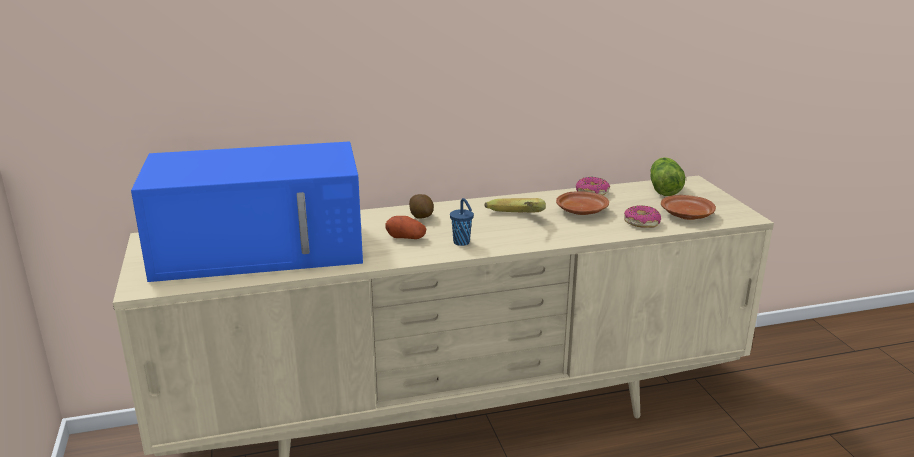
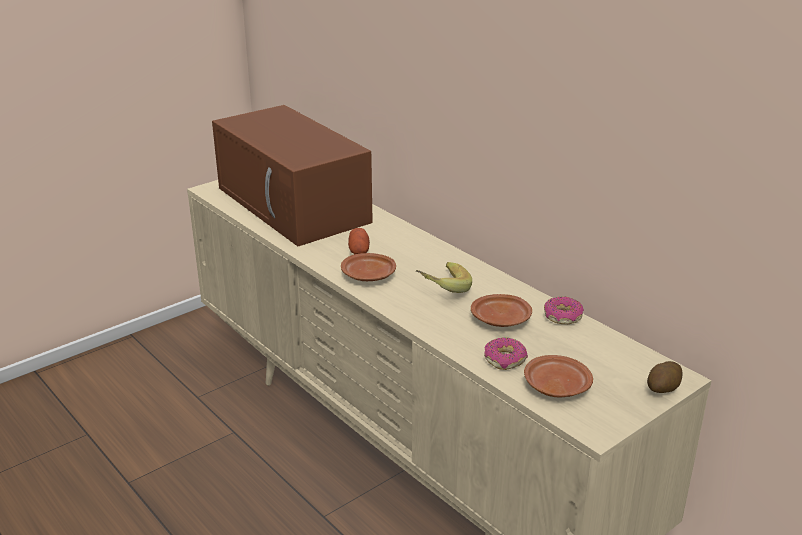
camera: 65 degrees right, 5 degrees up
(262, 248) = (294, 205): blue microwave -> brown microwave
(422, 216) = (410, 246): potato -> potato (663, 389)
(462, 243) = (369, 276): blue cup -> brown plate
(664, 188) = (629, 360): lettuce -> none

